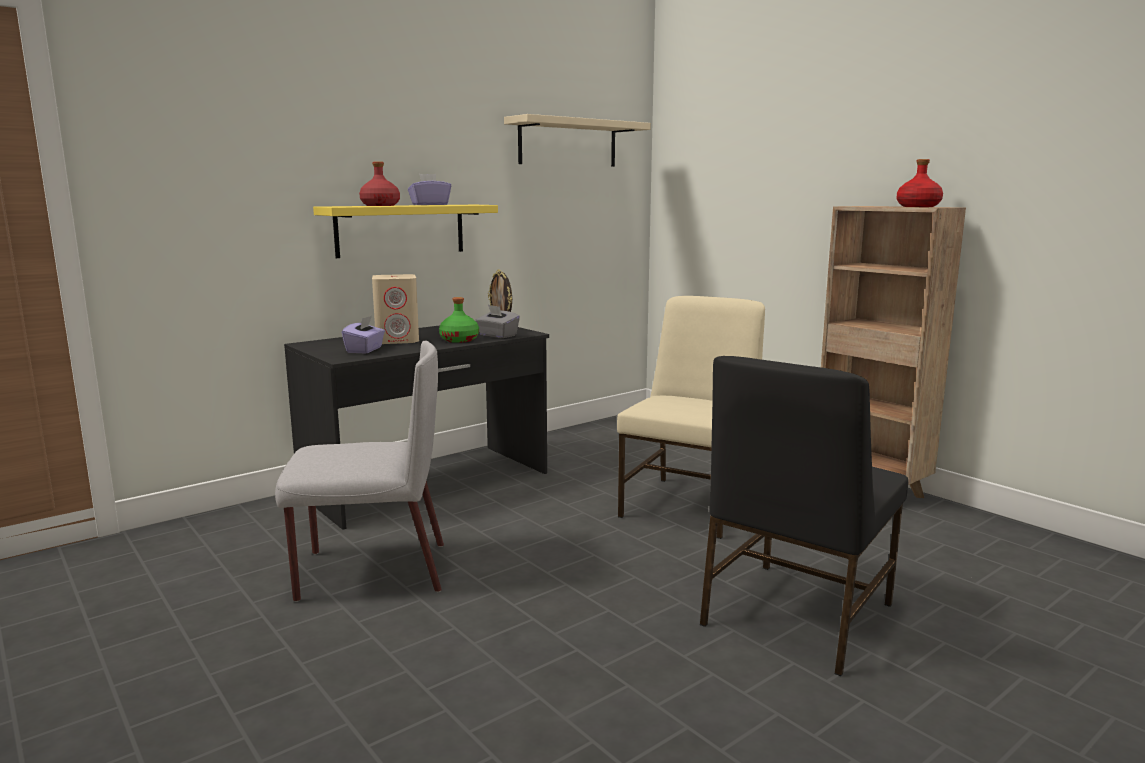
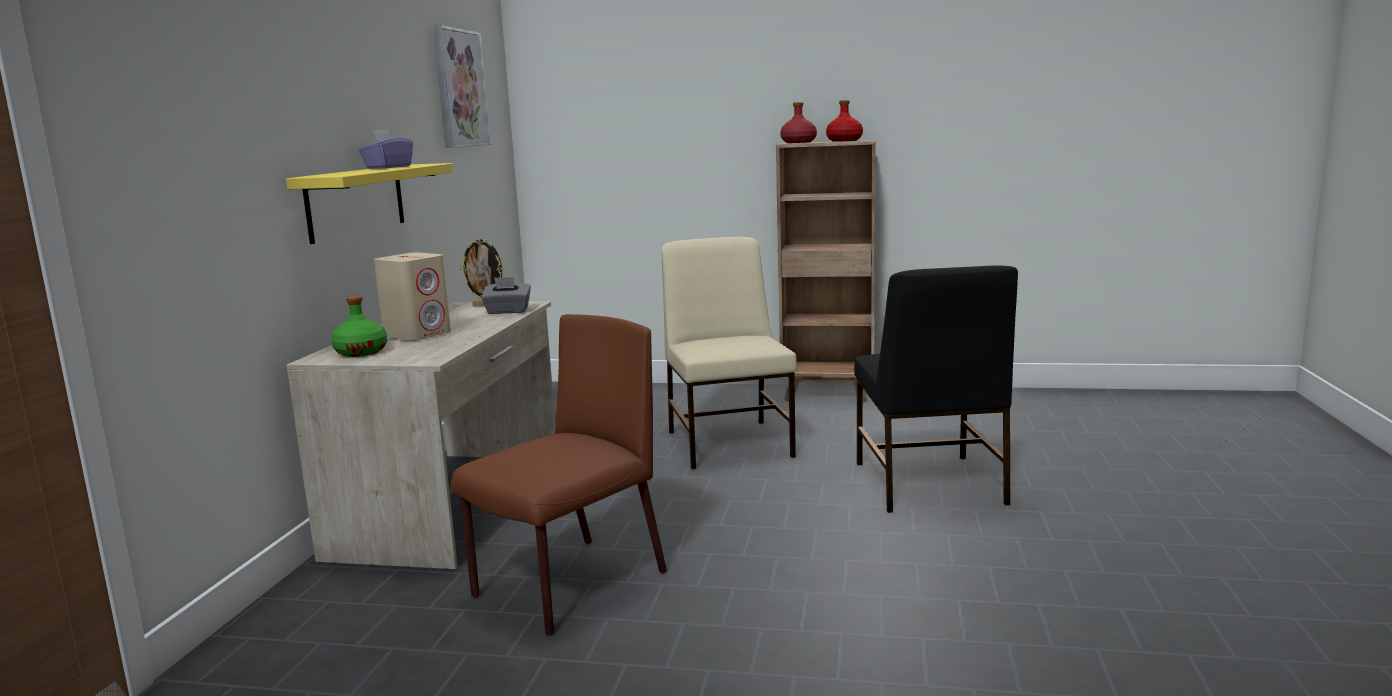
camera: 40 degrees left, 0 degrees up
(365, 350) = (421, 348): purple tissue box -> none
(370, 571) = (568, 586): grey chair -> brown chair
(380, 205) = (356, 171): red bottle -> red bottle (798, 142)
(427, 483) = (454, 503): black desk -> beige desk
(459, 340) = (484, 321): green bottle -> green bottle (361, 352)
(568, 143) = (459, 88): beige shelf -> picture

